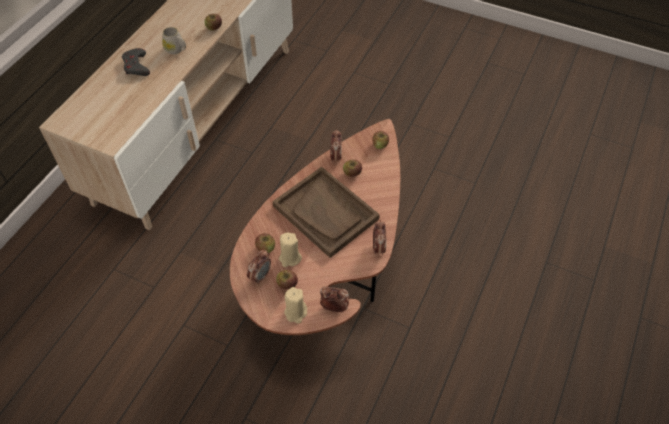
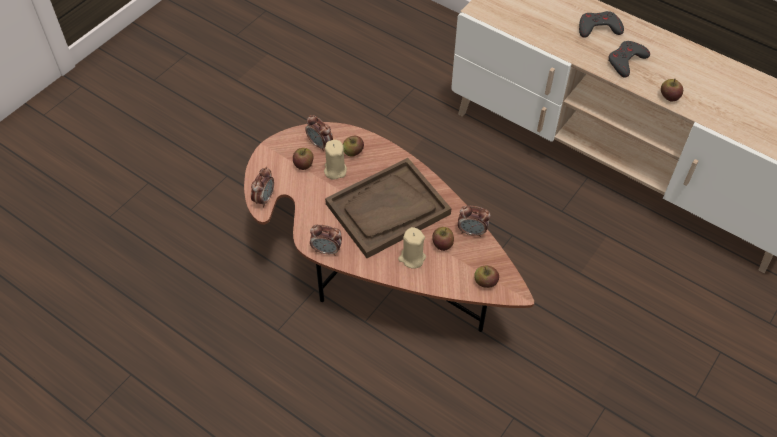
camera: 100 degrees right, 0 degrees up
(176, 50) = (626, 61): white mug -> grey game controller
(296, 312) = (269, 167): beige candle -> beige candle (412, 258)

